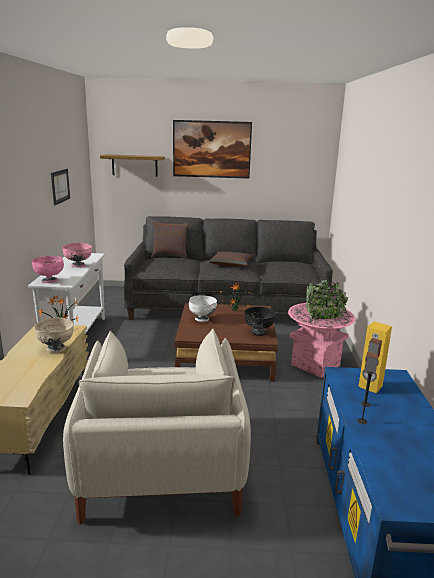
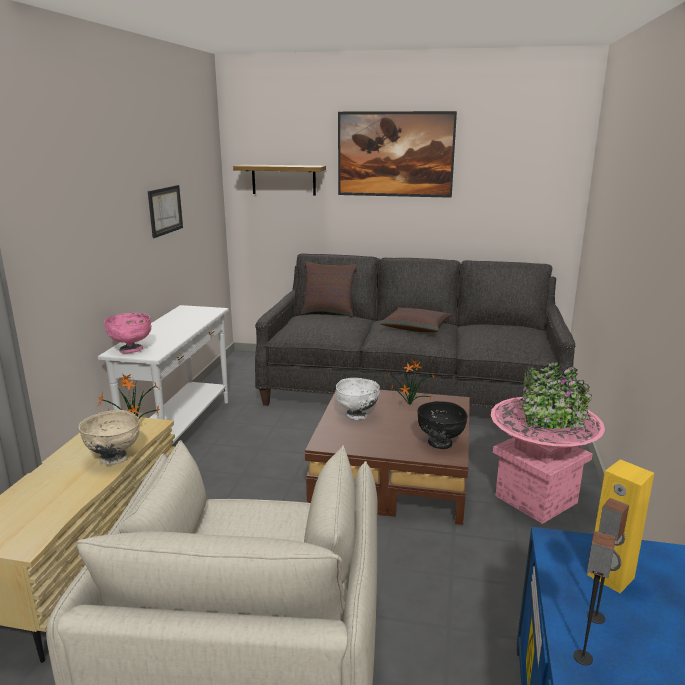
camera: 10 degrees right, 0 degrees up
(78, 266) = (182, 326): pink bowl -> none

